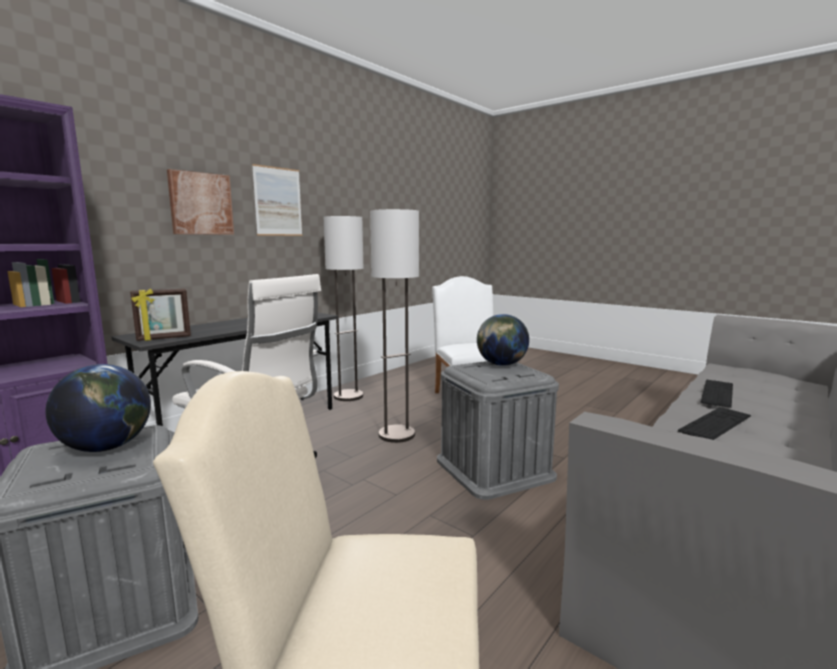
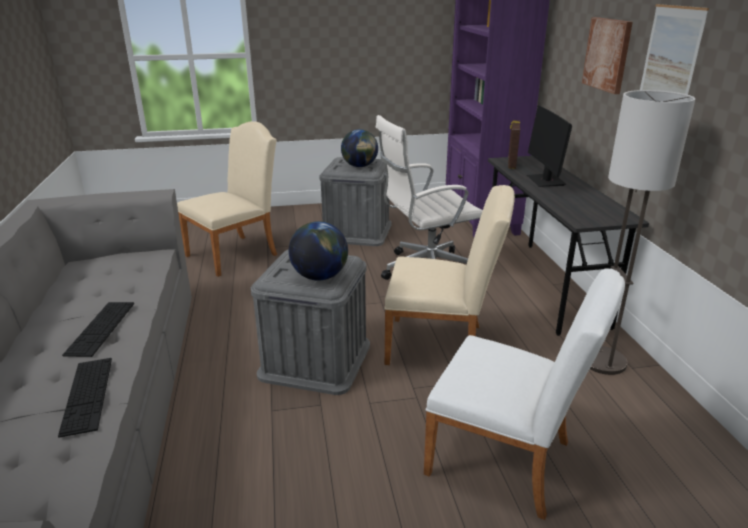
camera: 130 degrees right, 15 degrees up
(226, 327) = (545, 181): none -> monitor
(396, 434) = (442, 345): floor lamp -> beige chair

